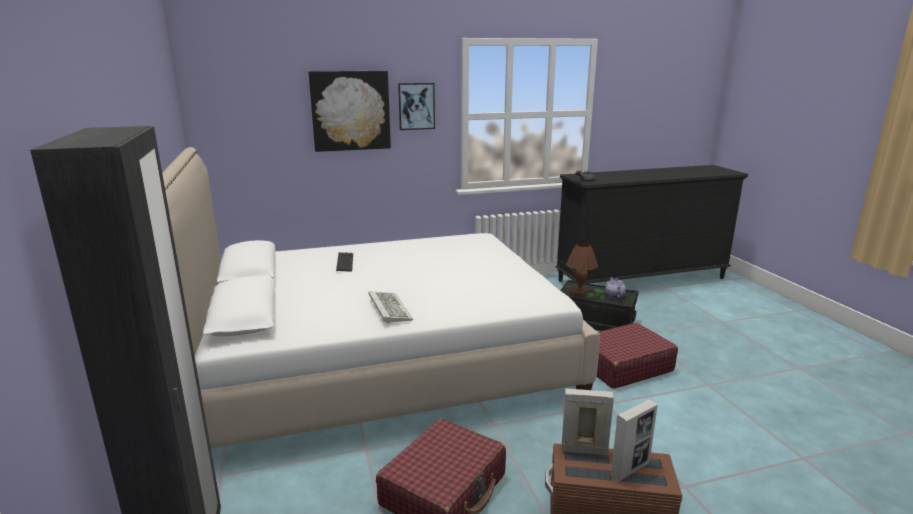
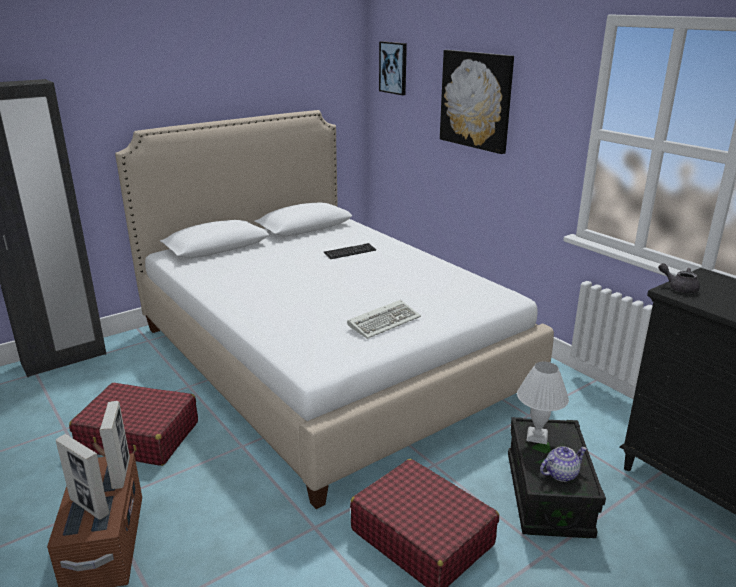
camera: 70 degrees right, 5 degrees up
(388, 308) = (248, 290): keyboard -> keyboard (385, 321)
(416, 106) = (539, 107): picture -> picture (393, 68)
(580, 292) = (537, 437): brown table lamp -> white table lamp

